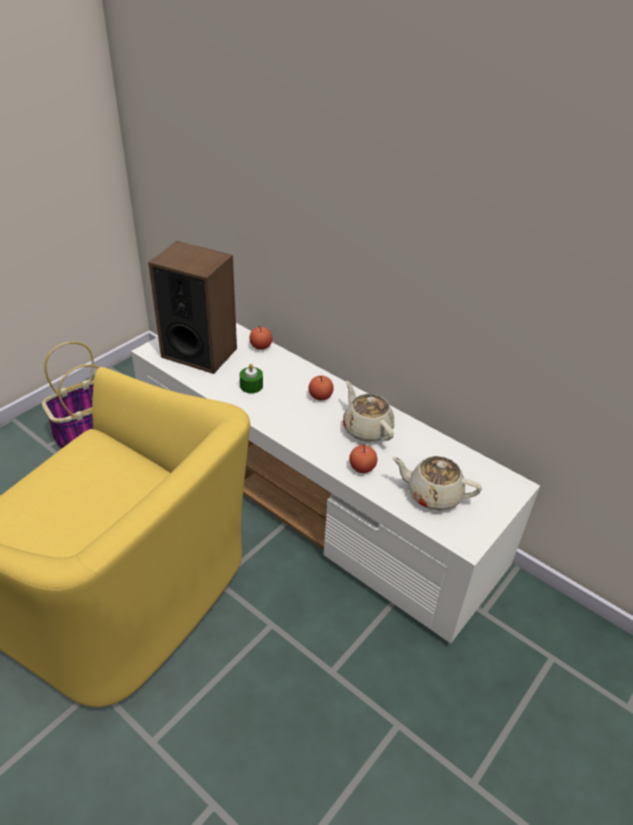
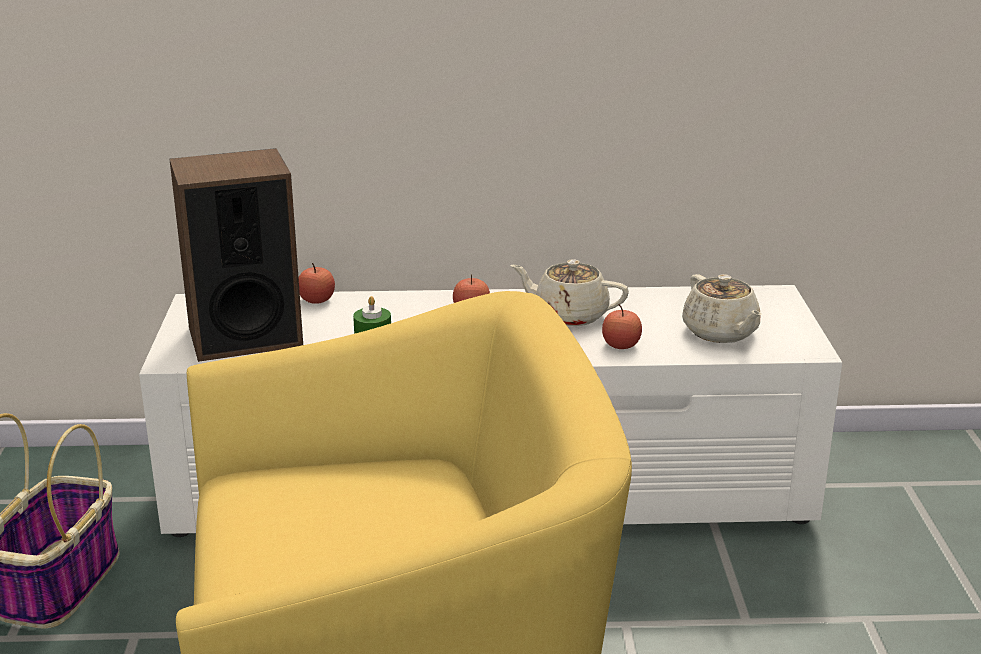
camera: 40 degrees left, 15 degrees down
(432, 494) = (721, 333): beige teapot -> beige teapot turned 90 degrees counterclockwise

